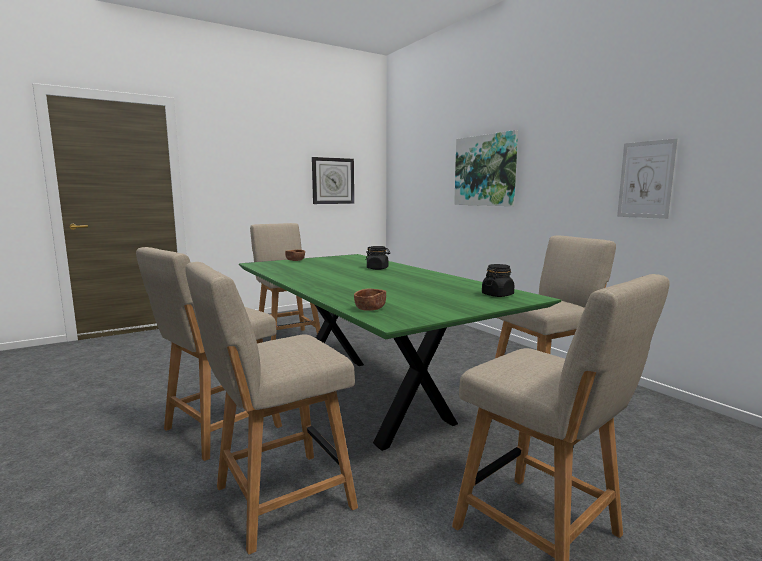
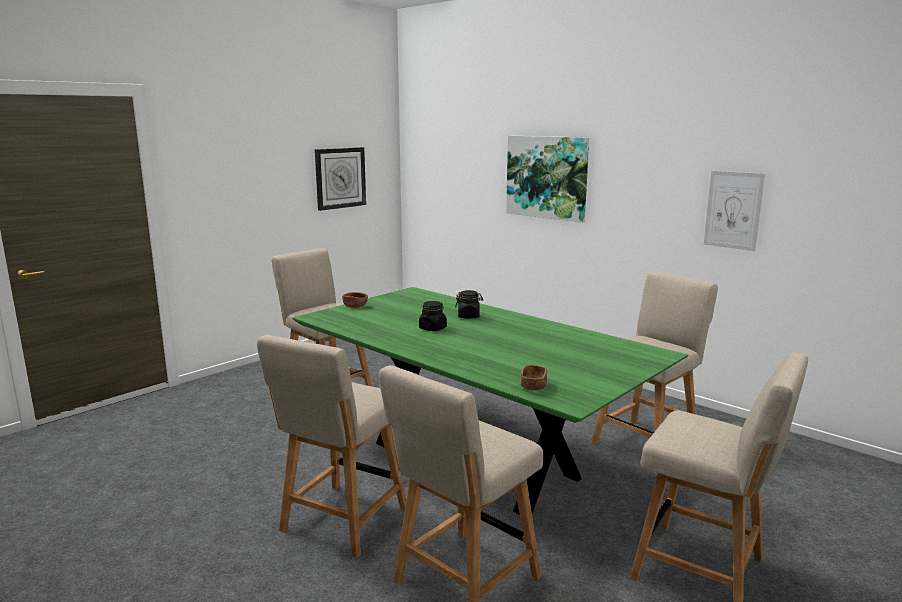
camera: 15 degrees left, 5 degrees up
(497, 295) = (629, 353): black jar -> black jar (432, 328)

